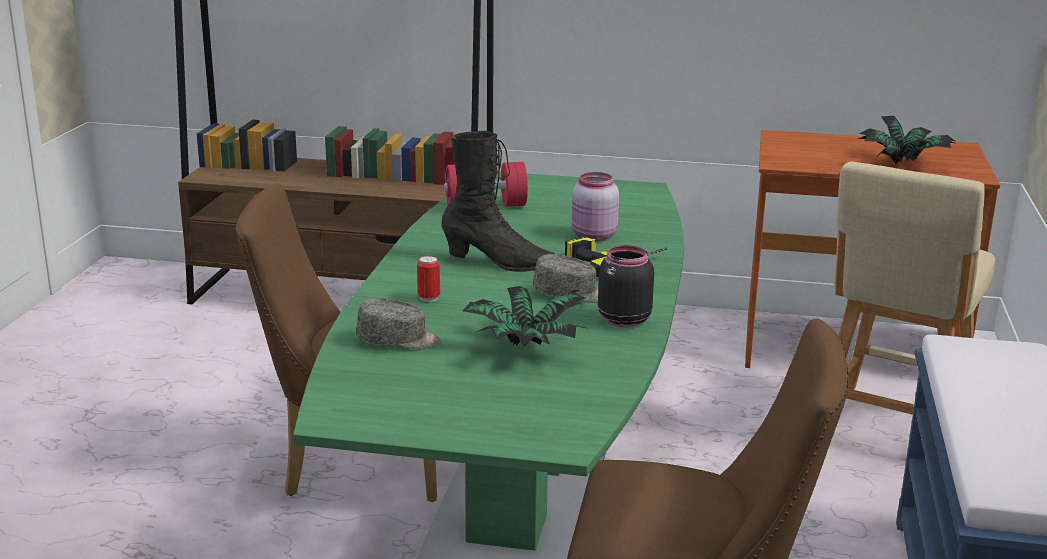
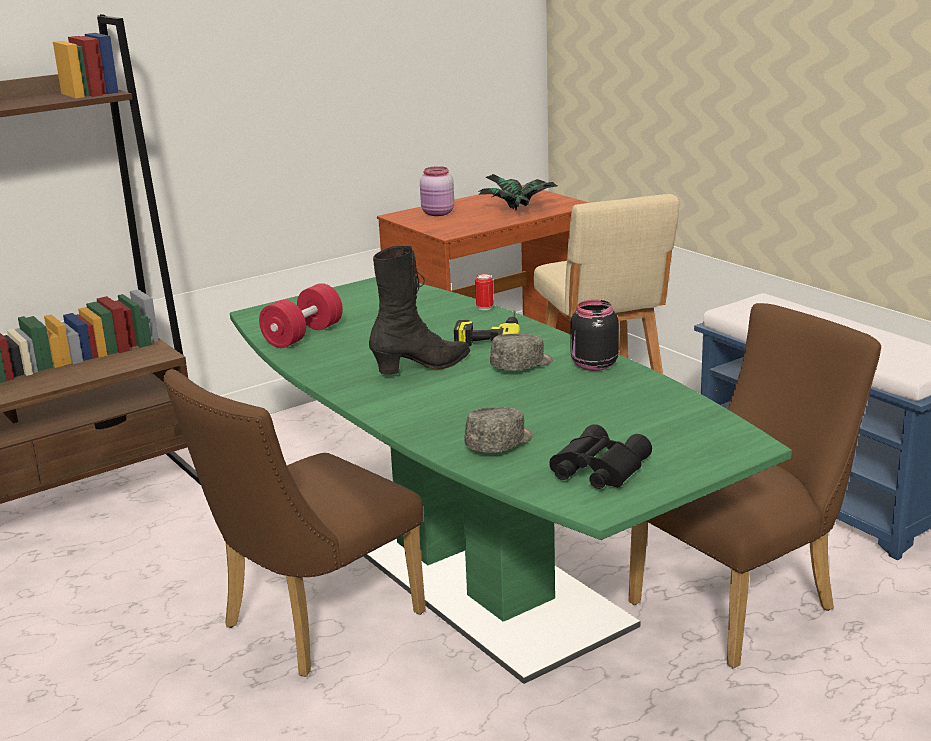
camera: 45 degrees left, 0 degrees up
(404, 394) = (596, 470): none -> black binoculars
(428, 298) = (441, 409): can -> can (484, 308)
(524, 348) = (586, 408): potted plant -> none
(593, 236) = (435, 325): pink jar -> pink jar (438, 213)

